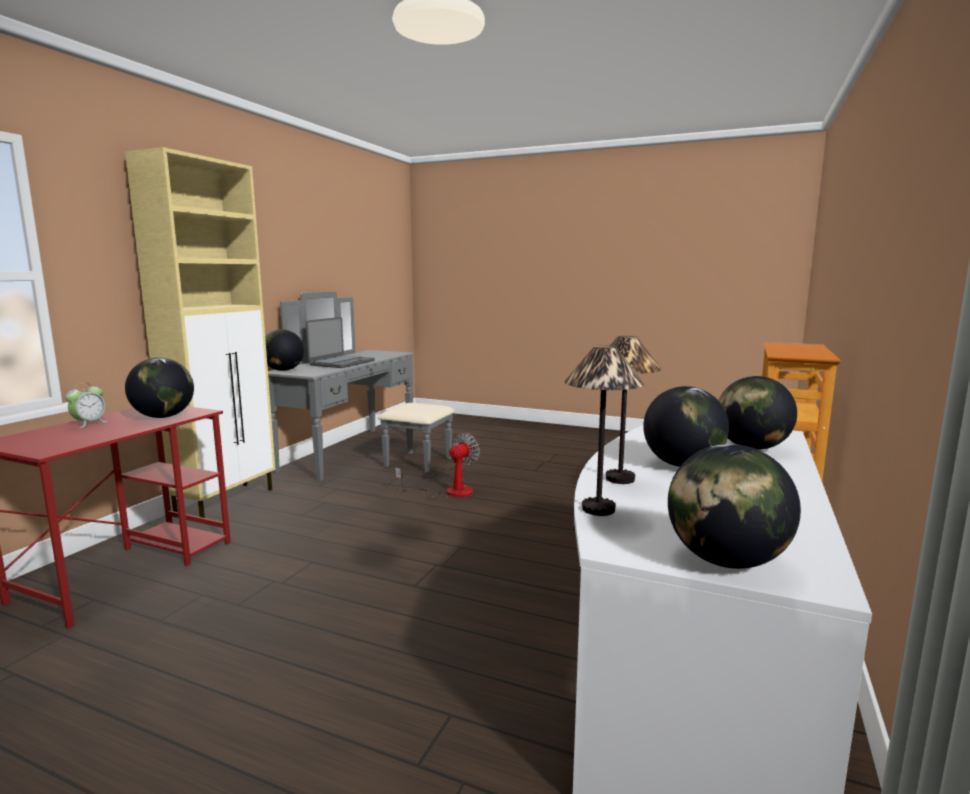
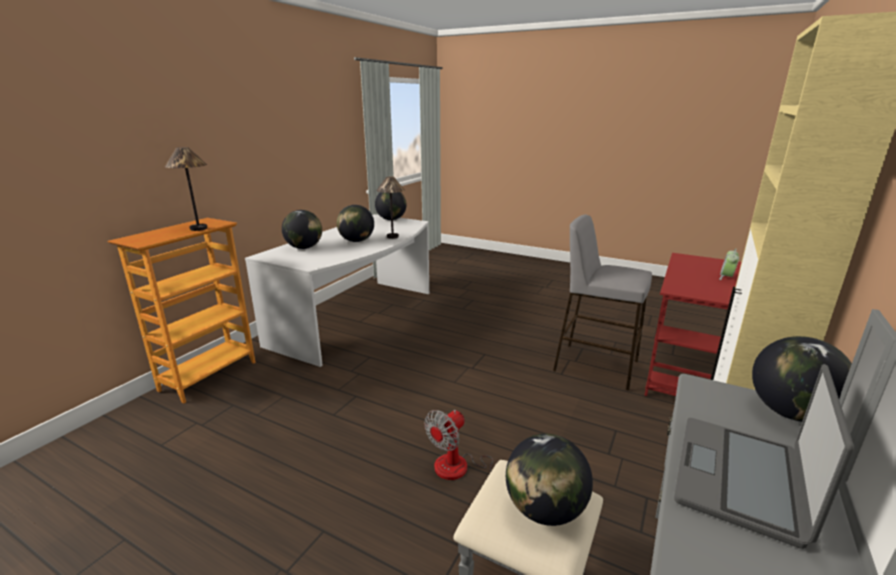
camera: 175 degrees left, 10 degrees up
(163, 417) = (690, 284): globe -> globe (545, 509)
(250, 575) = (595, 365): none -> grey stool
(597, 509) = (412, 229): table lamp -> table lamp (198, 228)

